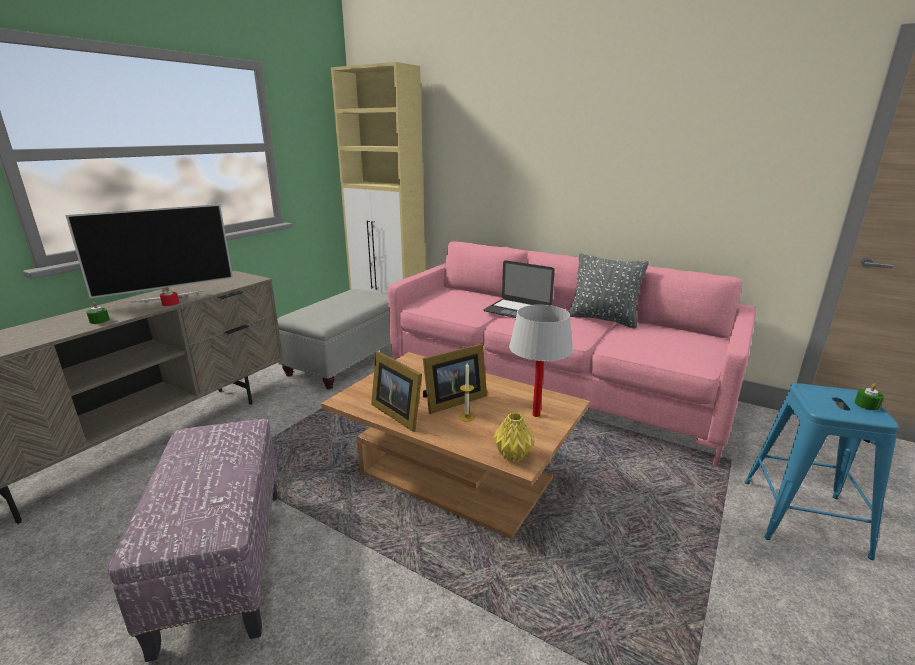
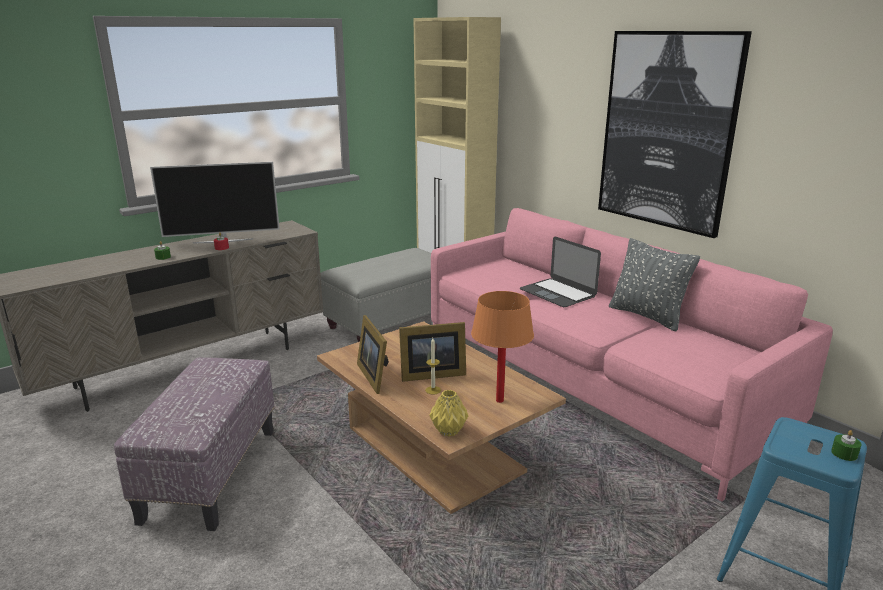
camera: 20 degrees right, 0 degrees up
(536, 415) = (499, 401): white table lamp -> orange table lamp
(595, 159) = (667, 131): none -> picture

